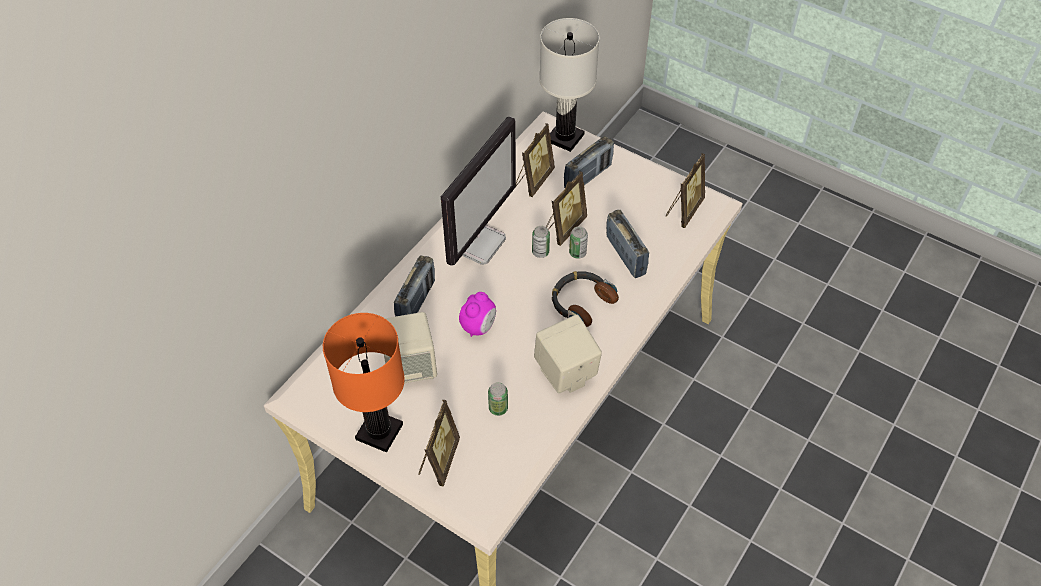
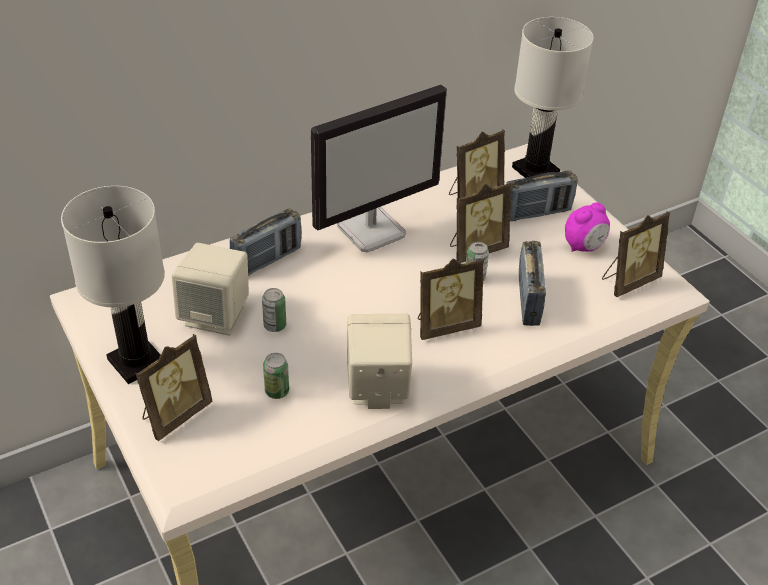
camera: 25 degrees right, 10 degrees down
(379, 432) = (136, 363): orange table lamp -> white table lamp
(479, 327) = (315, 306): alarm clock -> alarm clock (584, 247)
(540, 252) = (433, 263): can -> can (275, 325)
(581, 302) = (445, 325): headphones -> picture frame

